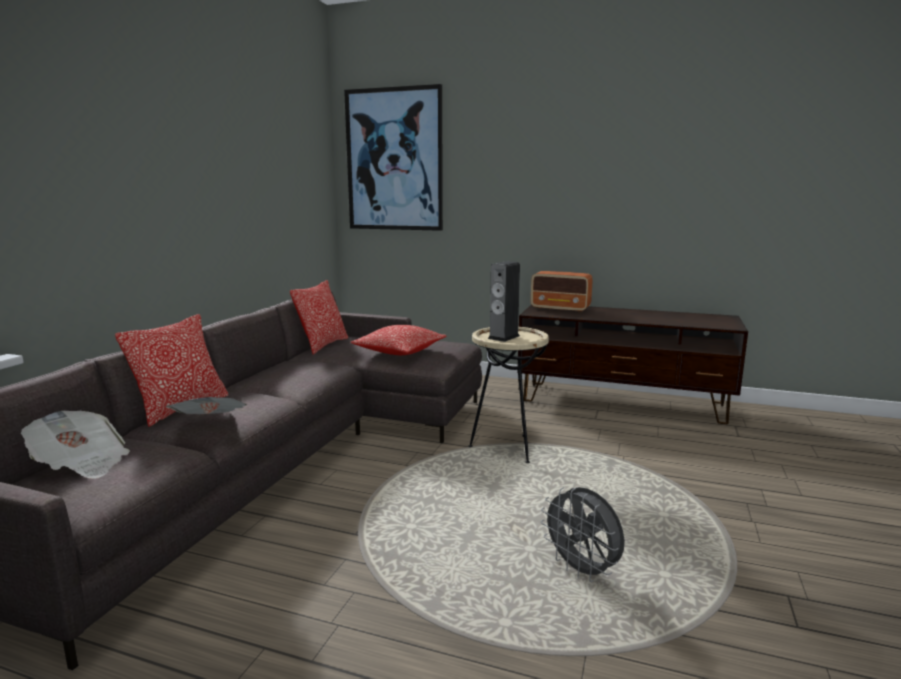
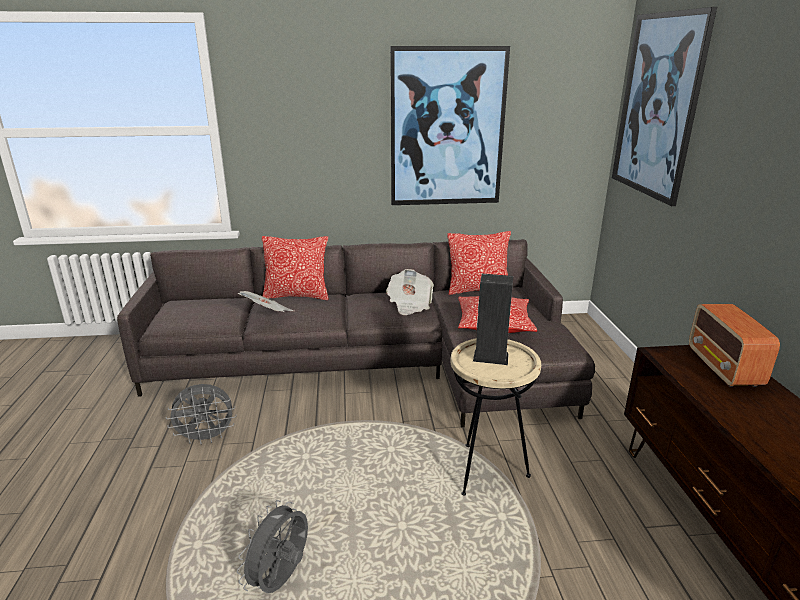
camera: 65 degrees right, 10 degrees up
(81, 464) = (201, 304): newspaper -> newspaper (409, 304)
(236, 183) = (447, 128): none -> picture
(296, 597) = (207, 438): none -> grey fan

